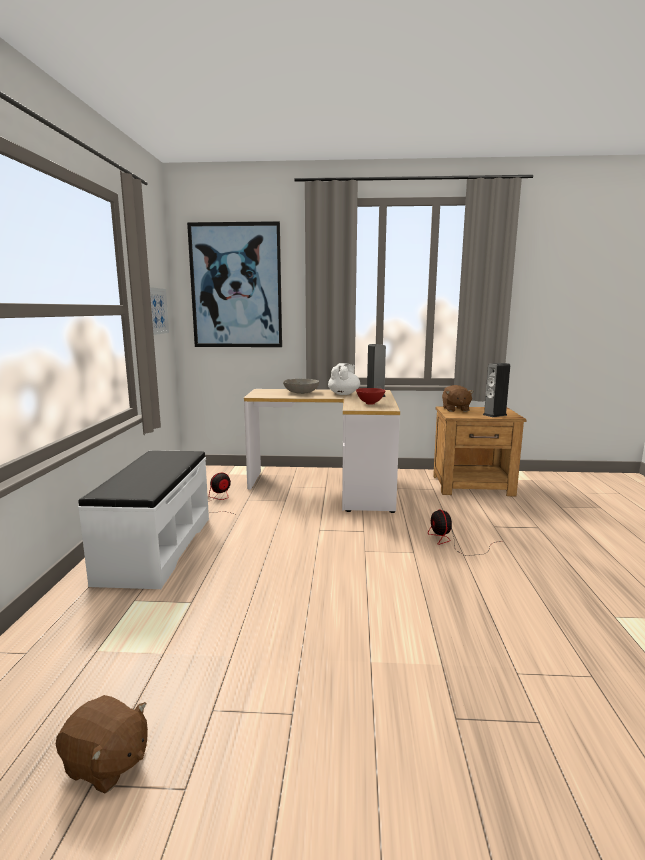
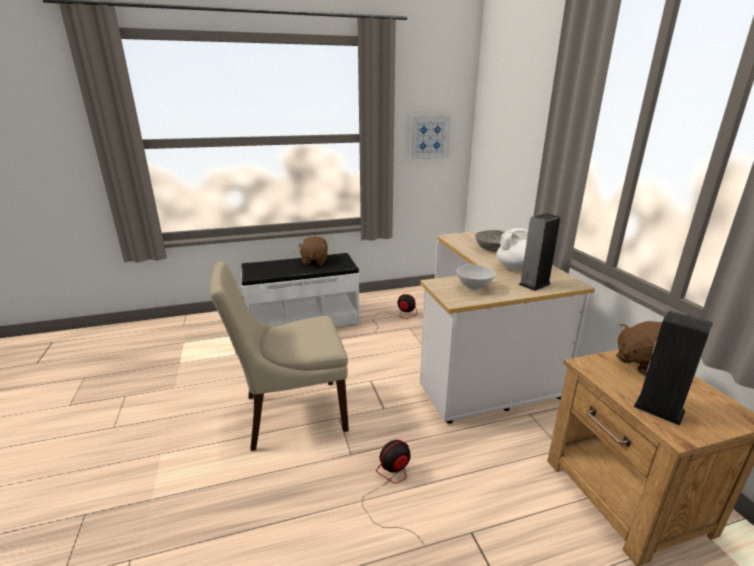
camera: 70 degrees right, 10 degrees up
(106, 764) = (95, 377): brown plush toy -> brown plush toy (314, 261)
(236, 286) = (509, 114): picture -> none
(345, 573) = (291, 413): none -> beige chair
(370, 403) = (473, 288): red bowl -> white bowl

